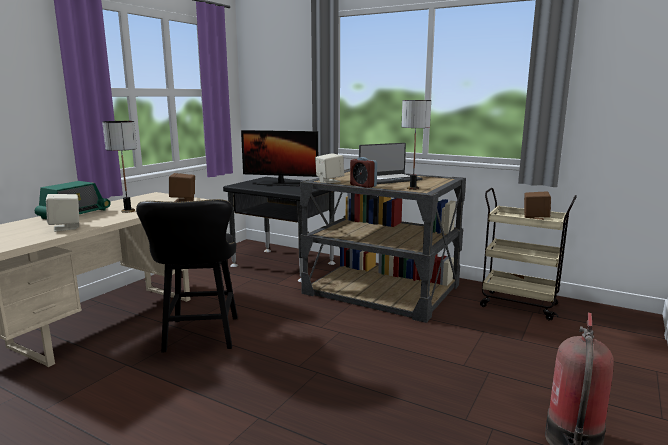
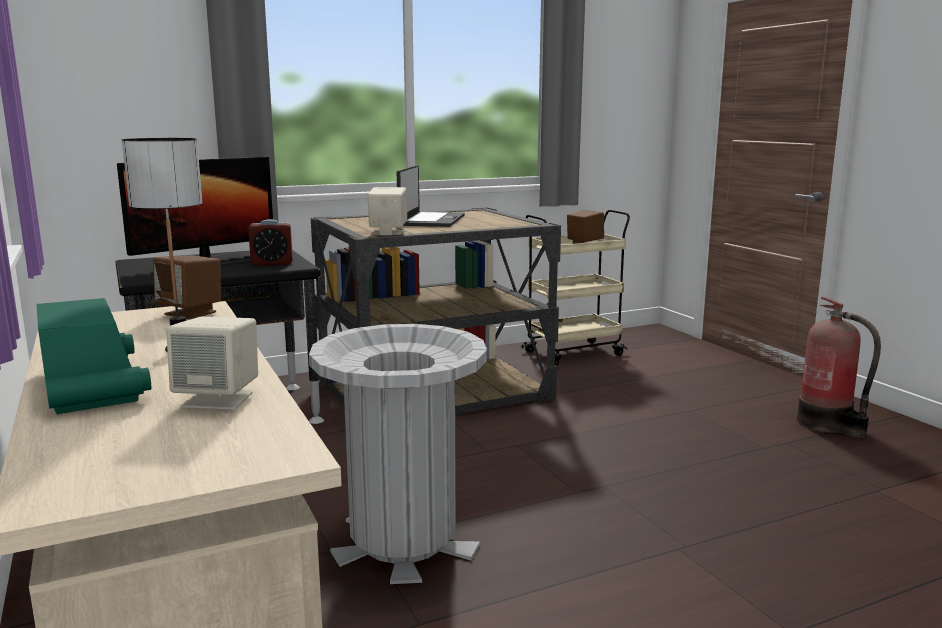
camera: 55 degrees left, 0 degrees up
(200, 339) = (403, 541): black stool -> grey trash can
(363, 185) = (451, 229): alarm clock -> alarm clock (272, 263)
(413, 188) = (506, 223): table lamp -> none

